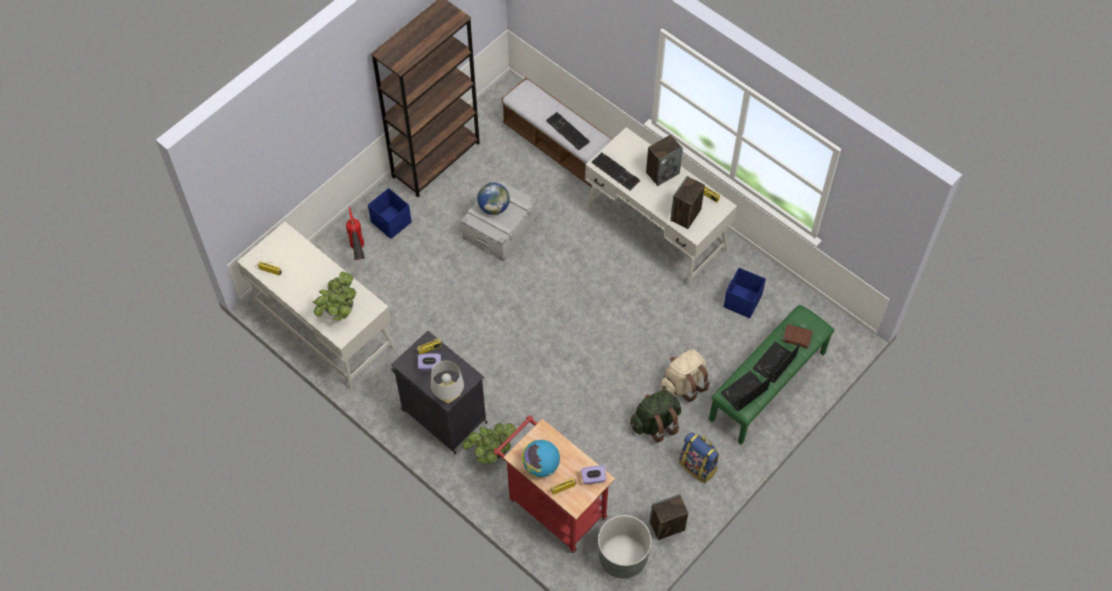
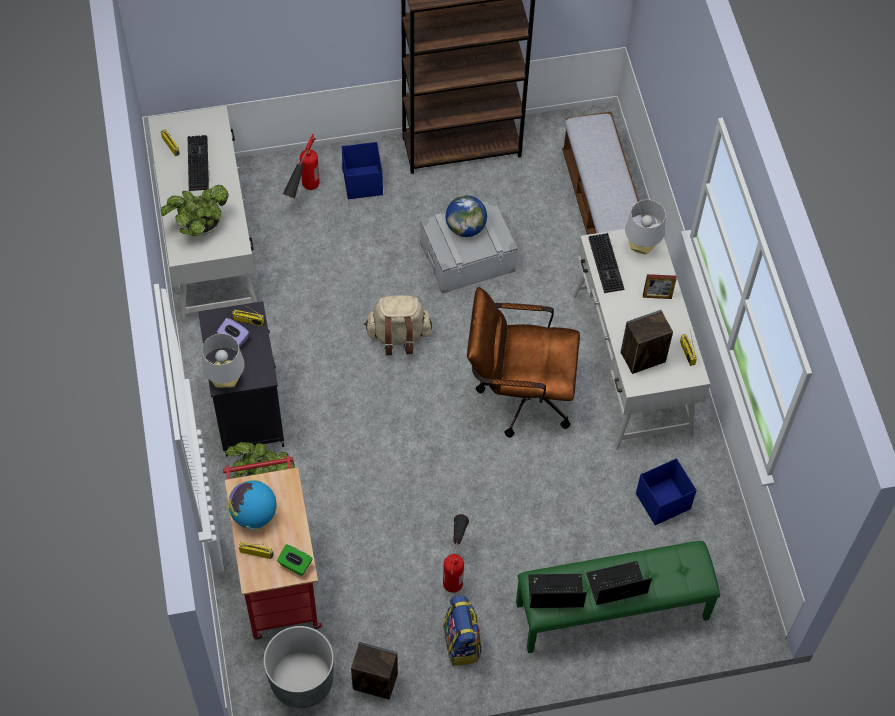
camera: 35 degrees right, 0 degrees up
(566, 131) = (603, 193): keyboard -> keyboard (196, 163)
(593, 478) = (295, 565): purple tissue box -> green tissue box
(604, 293) = (518, 394): none -> brown office chair
(627, 148) = (641, 246): none -> grey table lamp
(655, 423) = (455, 566): green backpack -> fire extinguisher
(662, 172) = (657, 296): speaker -> picture frame
(683, 384) = (521, 546): beige backpack -> beige backpack (398, 336)
(796, 337) = (666, 573): brown book -> none

